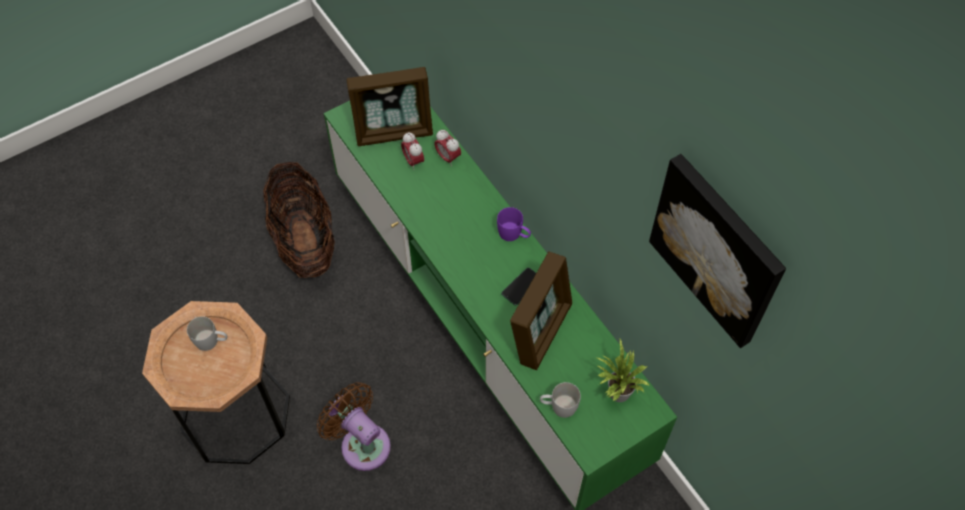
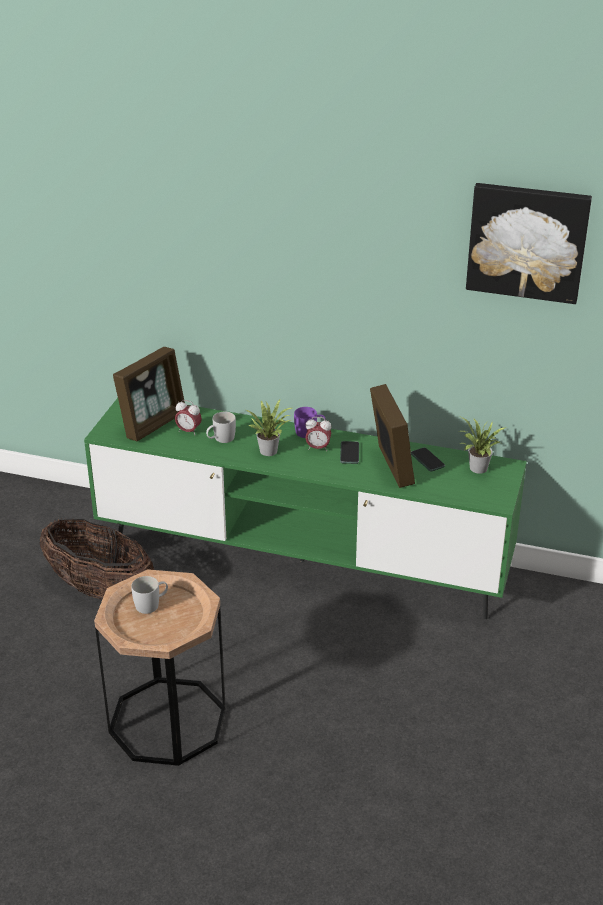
camera: 40 degrees left, 25 degrees down
(362, 443) = (292, 676): brown fan -> none
(448, 157) = (212, 418): alarm clock -> alarm clock (318, 448)
(457, 233) = (270, 450): none -> potted plant
(558, 406) = (451, 494): white mug -> white mug (221, 439)
(583, 347) = (427, 460): none -> phone

